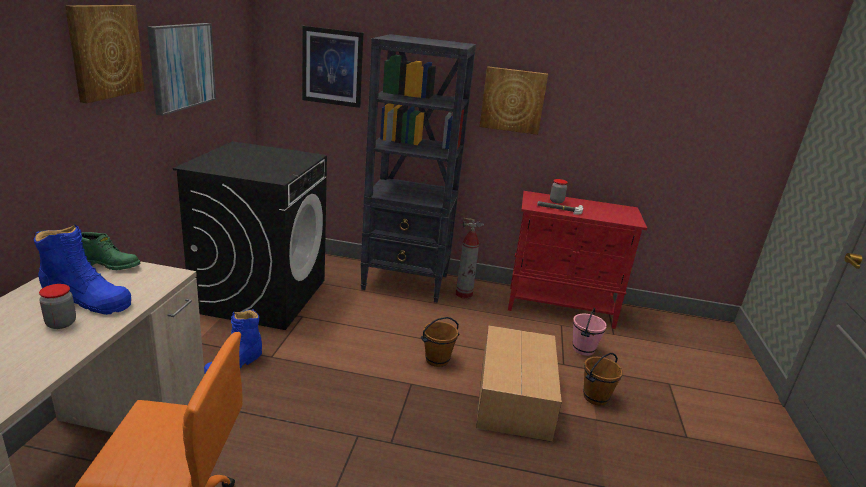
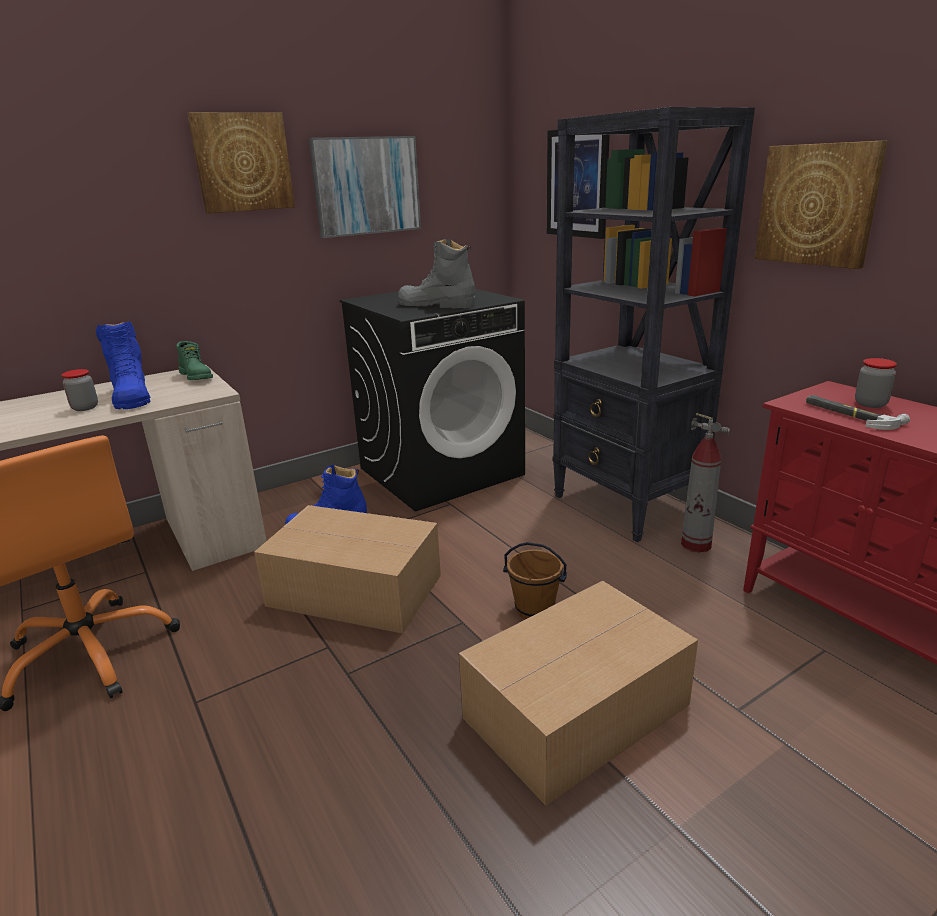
camera: 50 degrees right, 0 degrees up
(276, 166) = (436, 305): none -> grey boot
(325, 396) = (356, 591): none -> cardboard box
(582, 349) = (817, 706): pink bucket -> none
(595, 397) = (729, 792): brown bucket -> none

